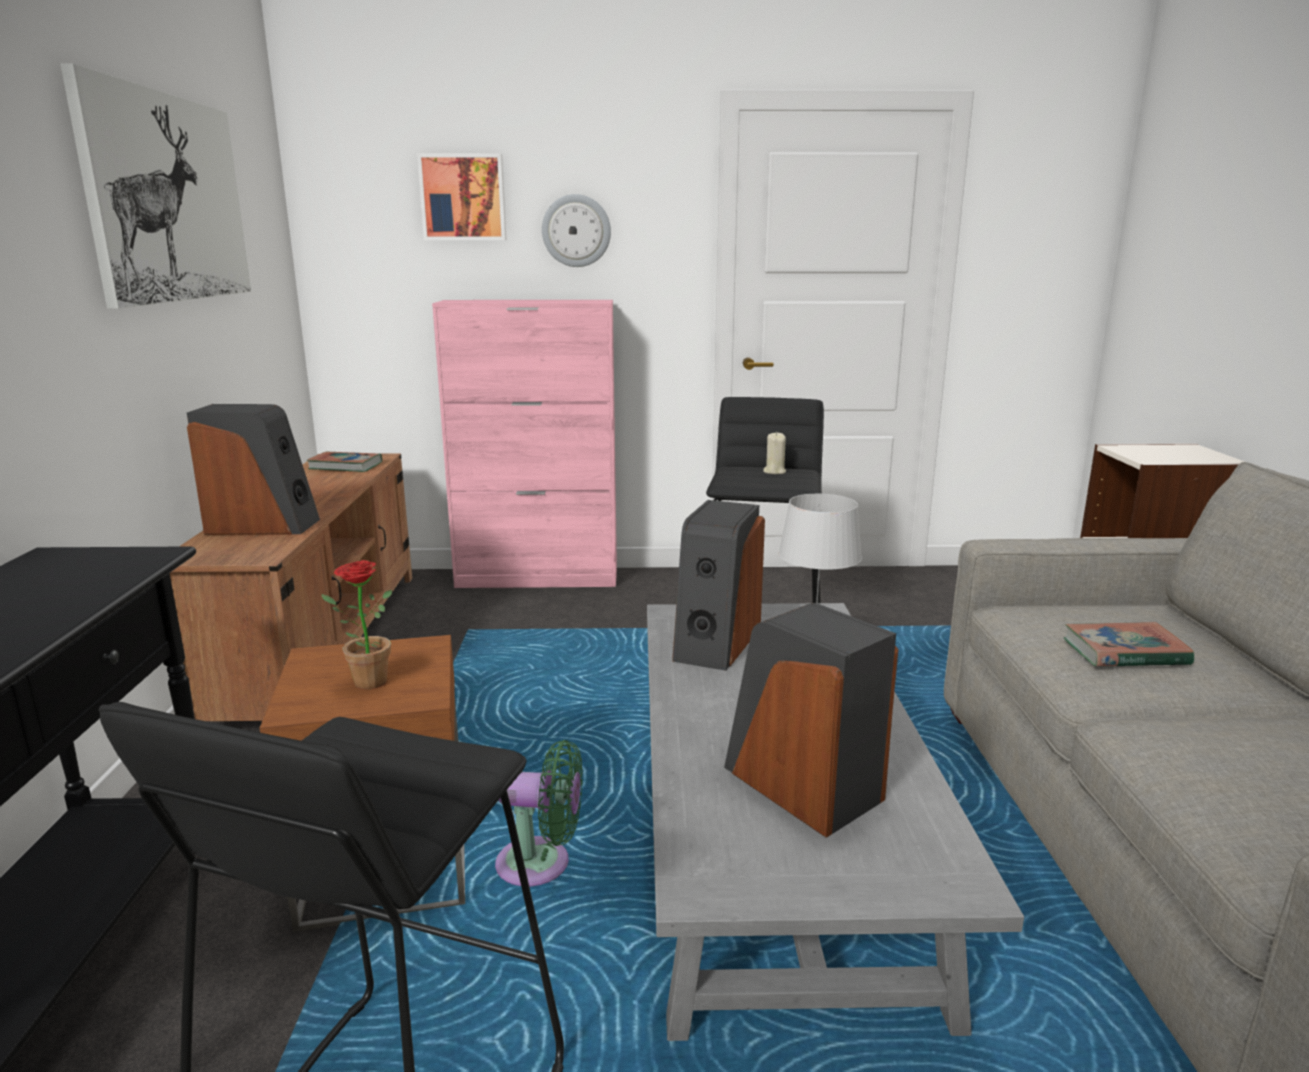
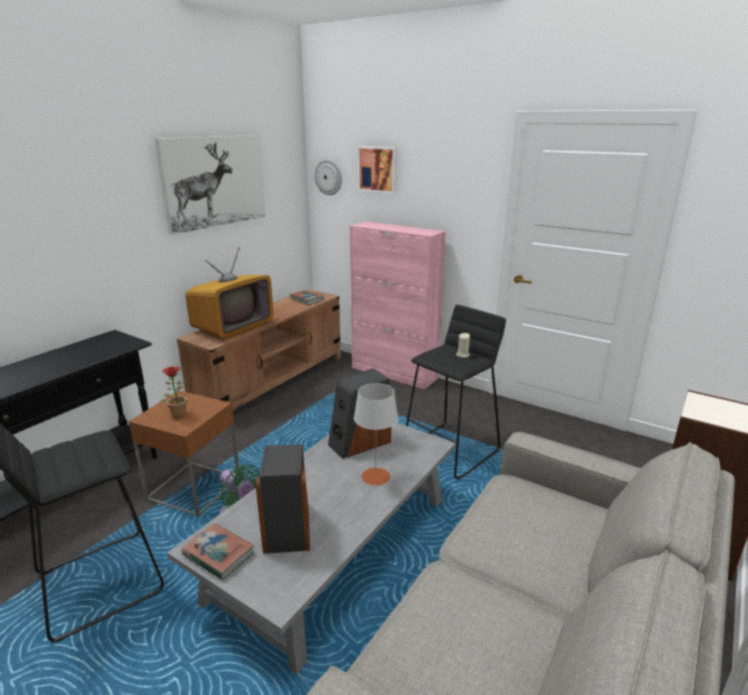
camera: 35 degrees right, 5 degrees up
(263, 526) = (233, 327): speaker -> television
(576, 231) = (430, 191): wall clock -> wall clock (328, 177)
(1125, 652) = (519, 534): book -> book (218, 554)

